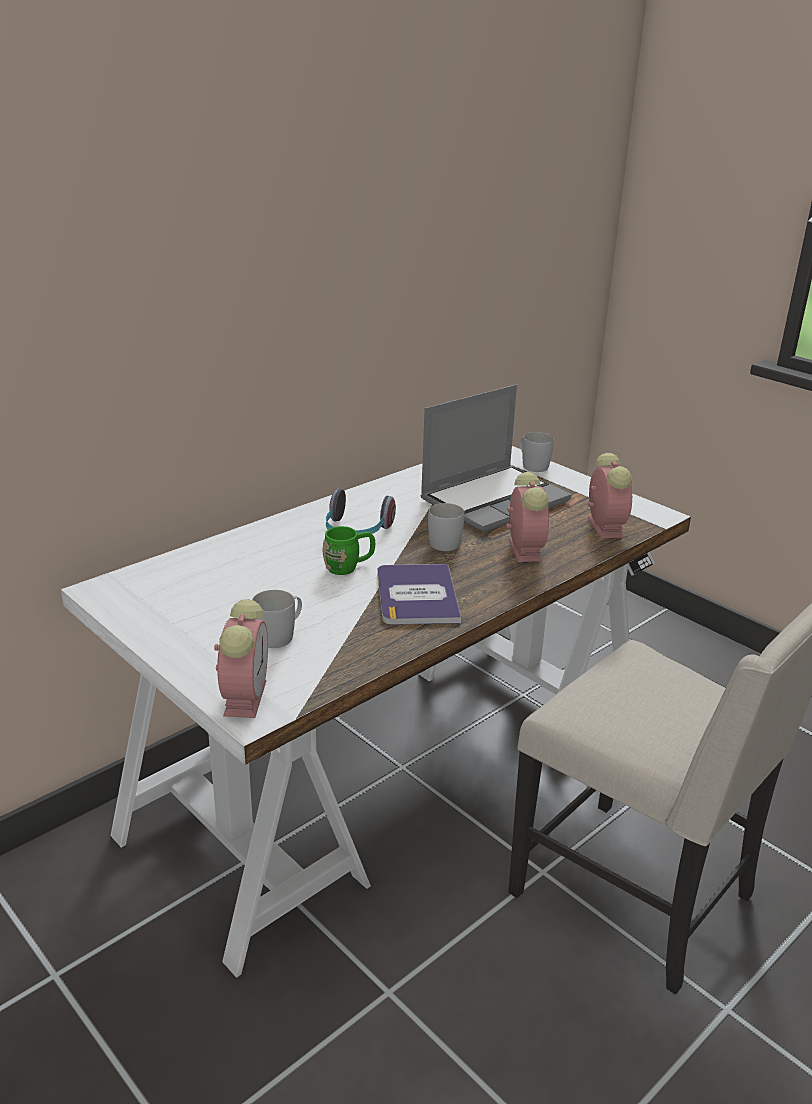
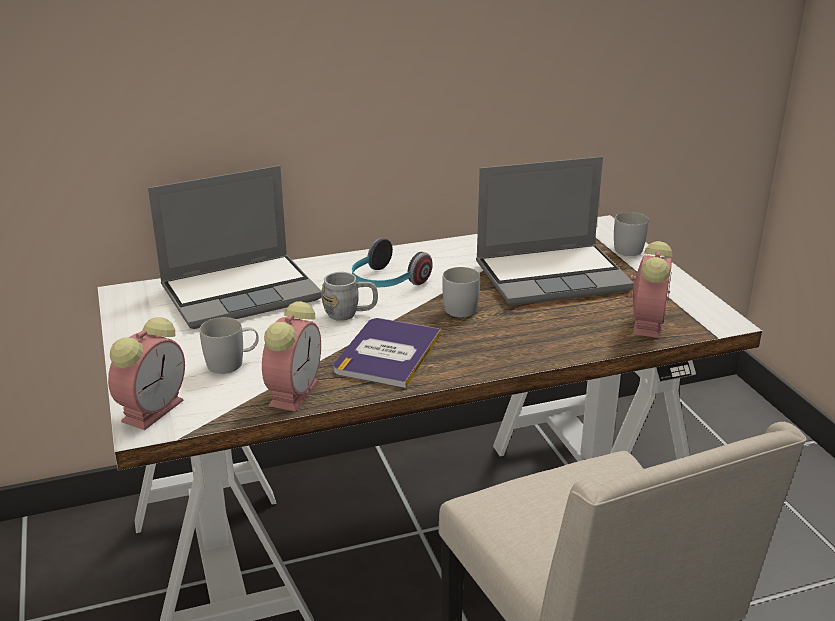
camera: 25 degrees right, 0 degrees up
(224, 566) = (242, 292): none -> laptop
(349, 566) = (350, 314): green mug -> grey mug
(523, 549) = (537, 329): alarm clock -> alarm clock (294, 392)

